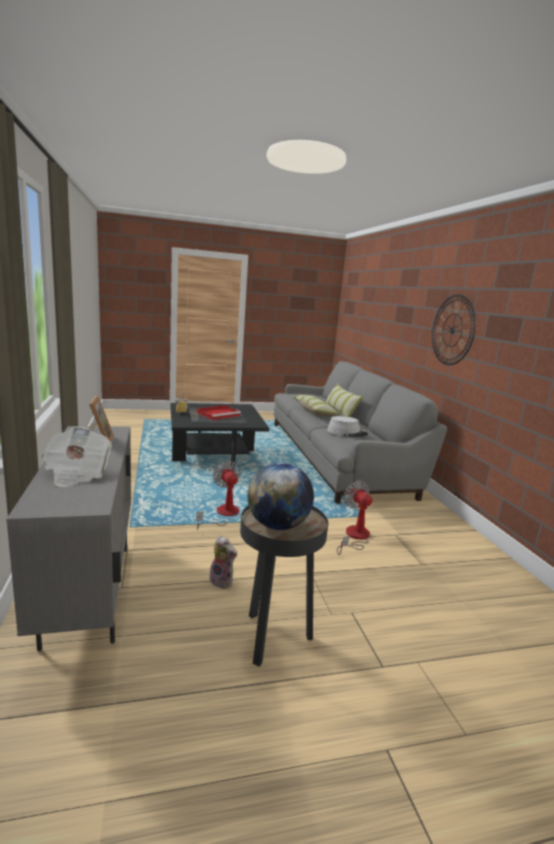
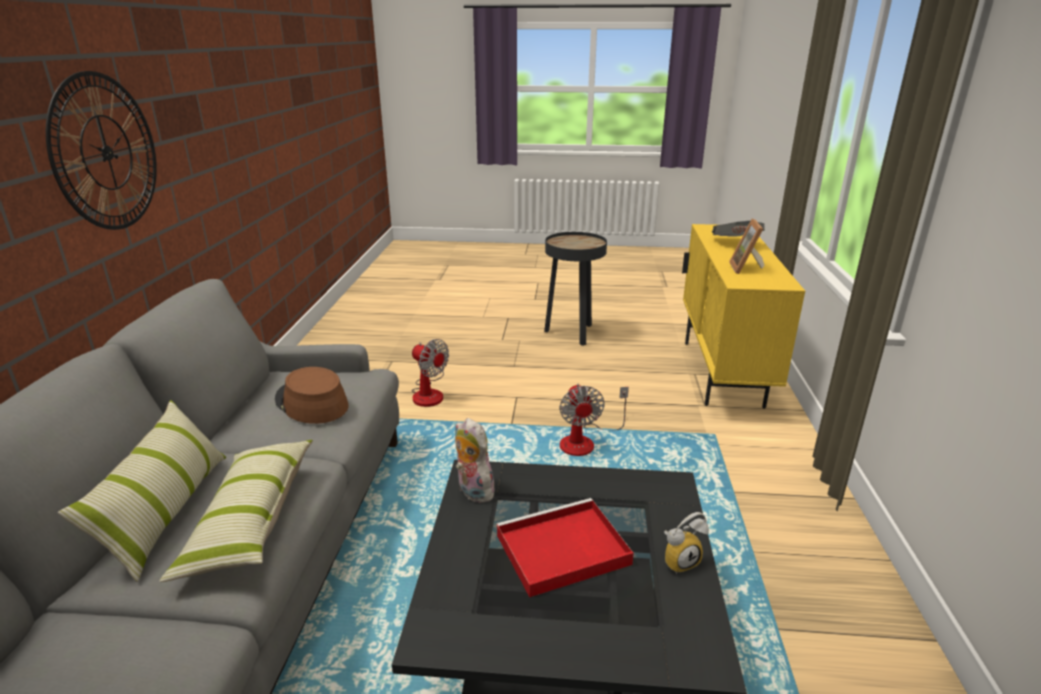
camera: 160 degrees left, 10 degrees up
(89, 592) = (721, 373): grey cabinet -> yellow cabinet
(223, 581) = (601, 368): plush toy -> plush toy (472, 491)
(278, 525) = (582, 241): globe -> none
(347, 433) = (311, 403): grey hat -> brown hat
(354, 537) = (429, 392): fan -> fan turned 45 degrees counterclockwise

